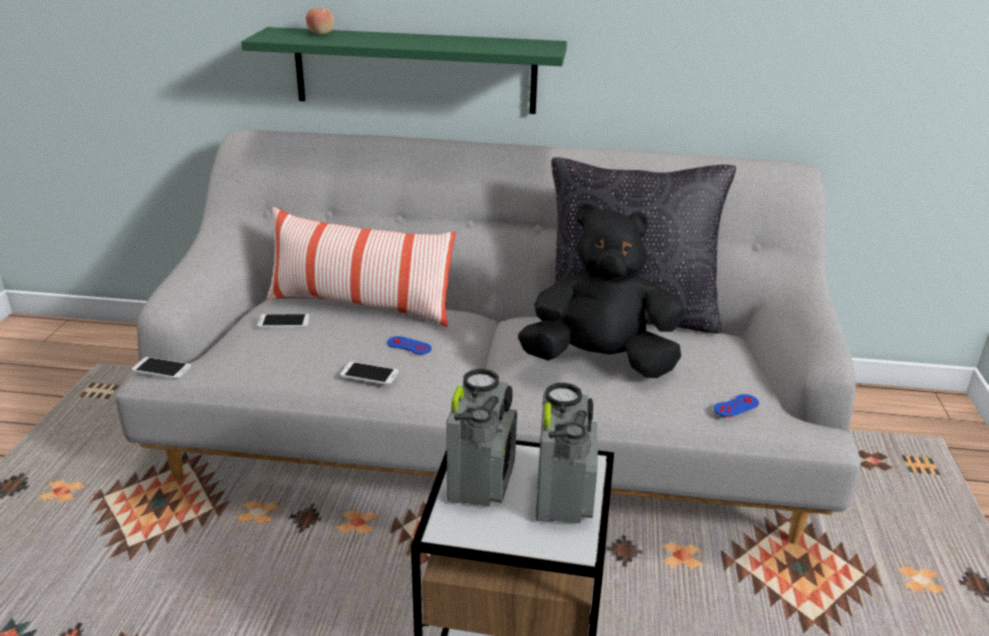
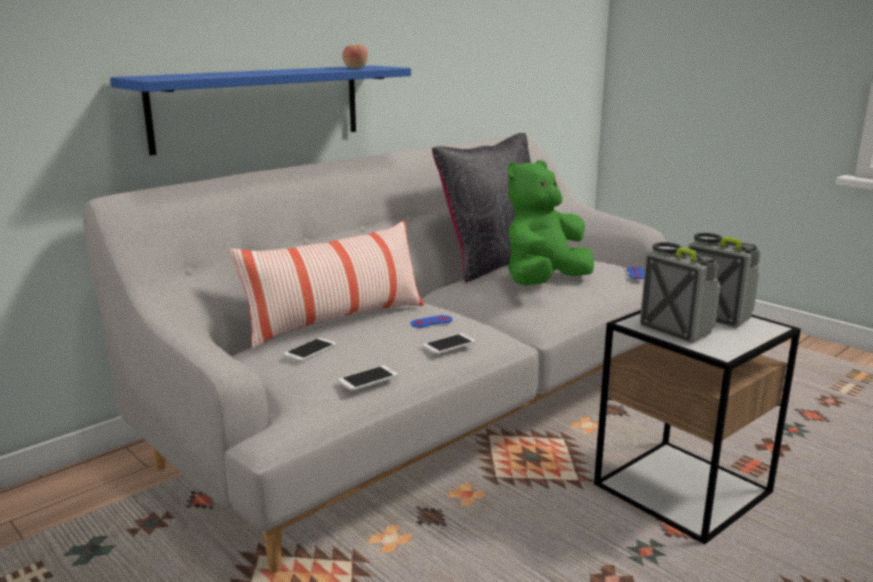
camera: 50 degrees left, 10 degrees down
(161, 368) = (278, 425): phone -> phone (368, 378)
(321, 34) = (189, 74): apple -> apple (355, 68)
(415, 71) = (259, 106): green shelf -> blue shelf
(600, 362) = (544, 283): black plush toy -> green plush toy

